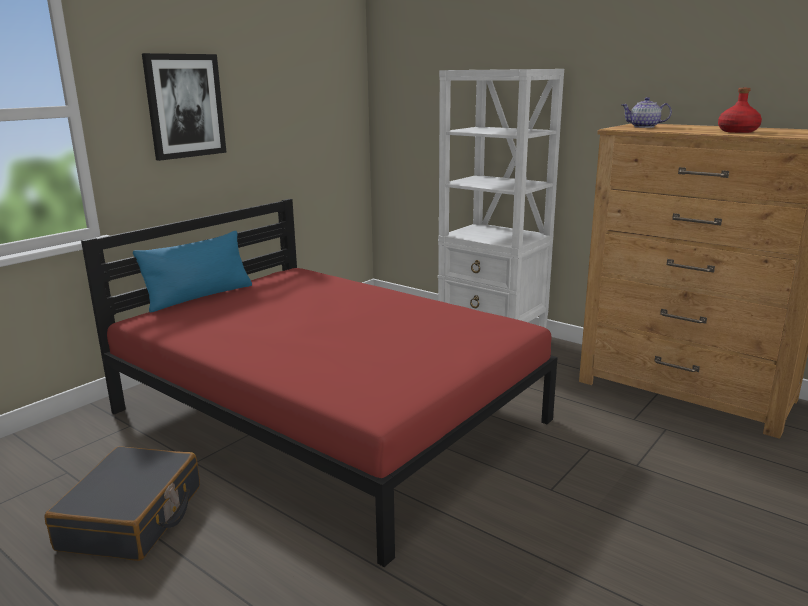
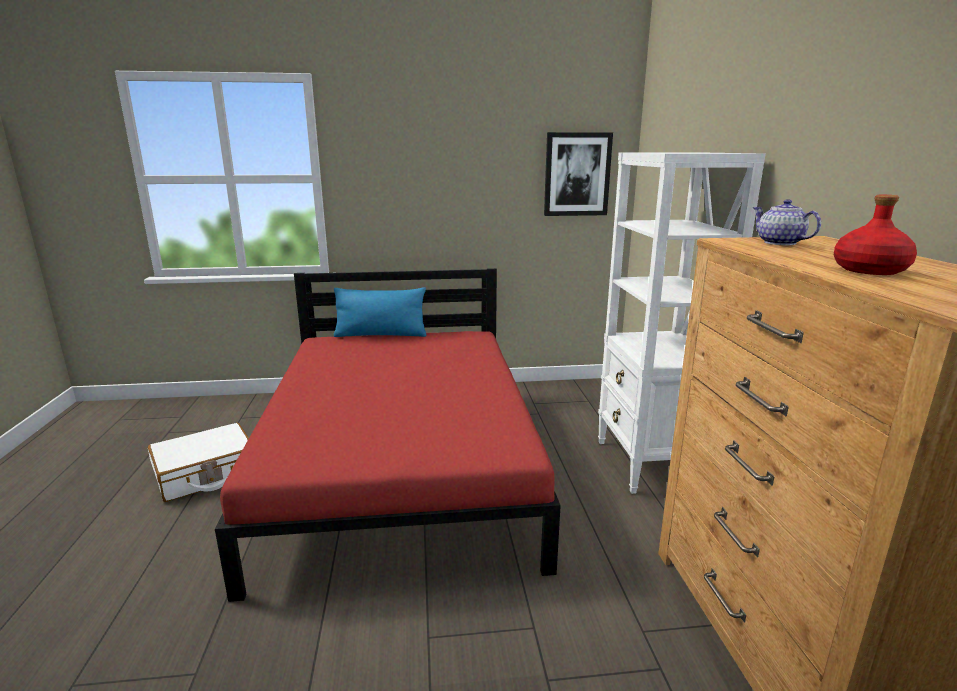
camera: 45 degrees right, 0 degrees up
(132, 518) = (206, 474): black suitcase -> white suitcase
(185, 106) = (412, 179): picture -> picture (577, 174)

